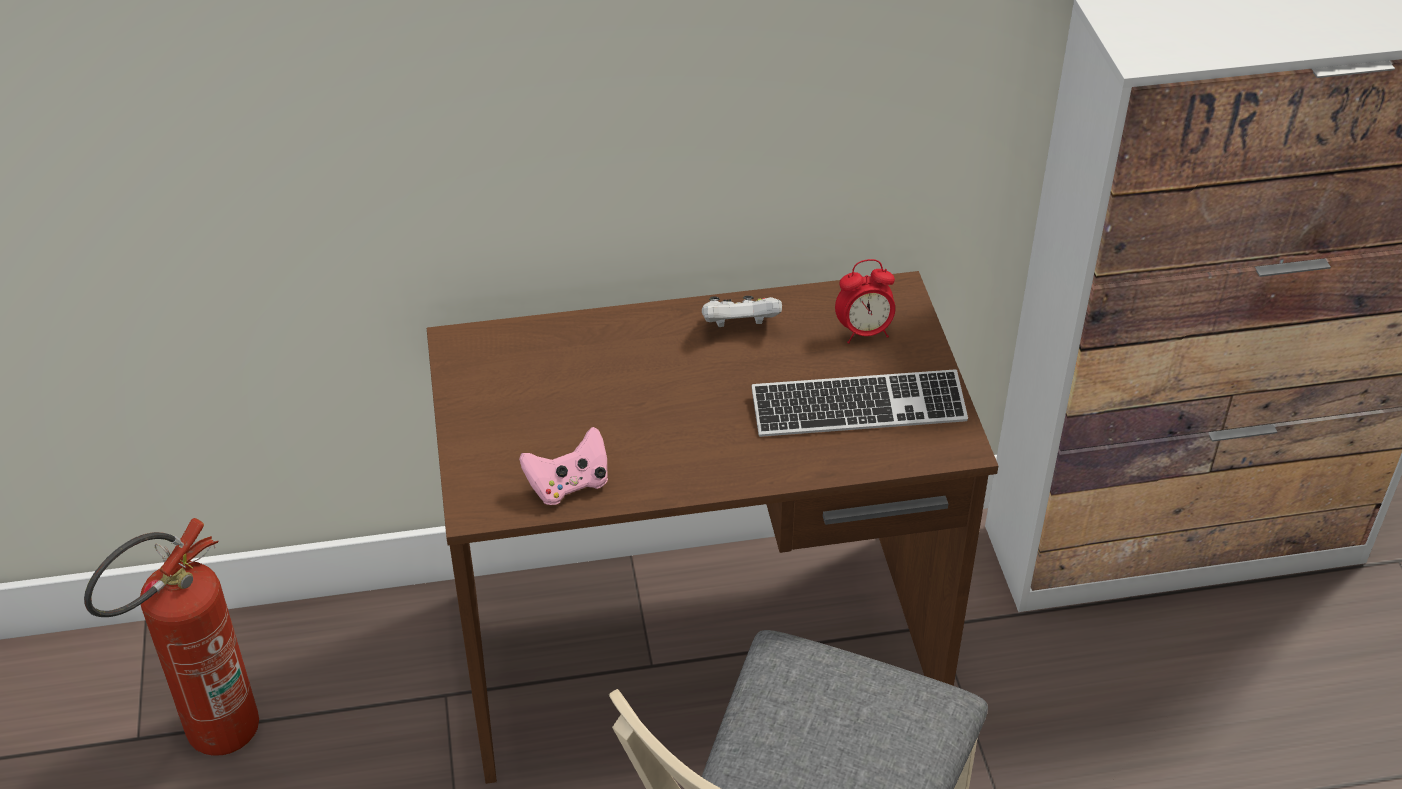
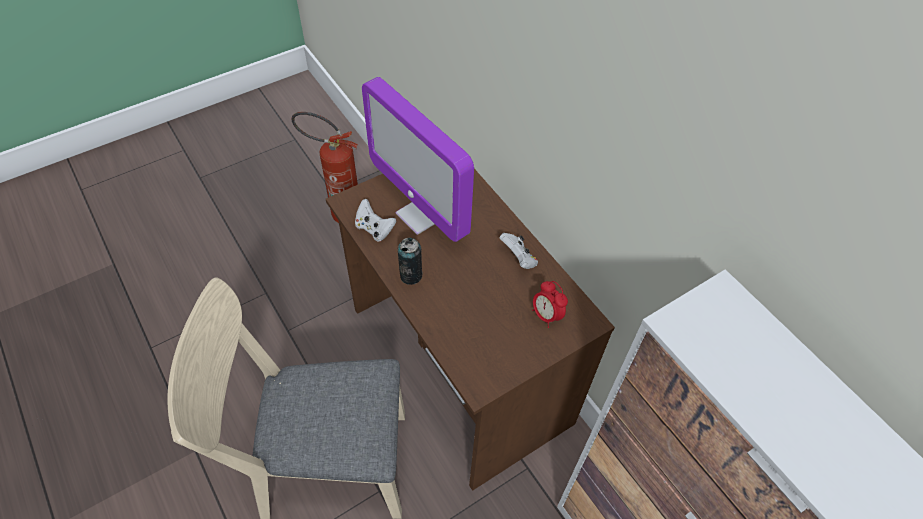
camera: 65 degrees right, 10 degrees up
(569, 485) = (374, 229): pink game controller -> white game controller
(574, 413) = (422, 214): none -> monitor
(701, 465) = (411, 275): none -> can
(858, 408) = (485, 330): keyboard -> none

